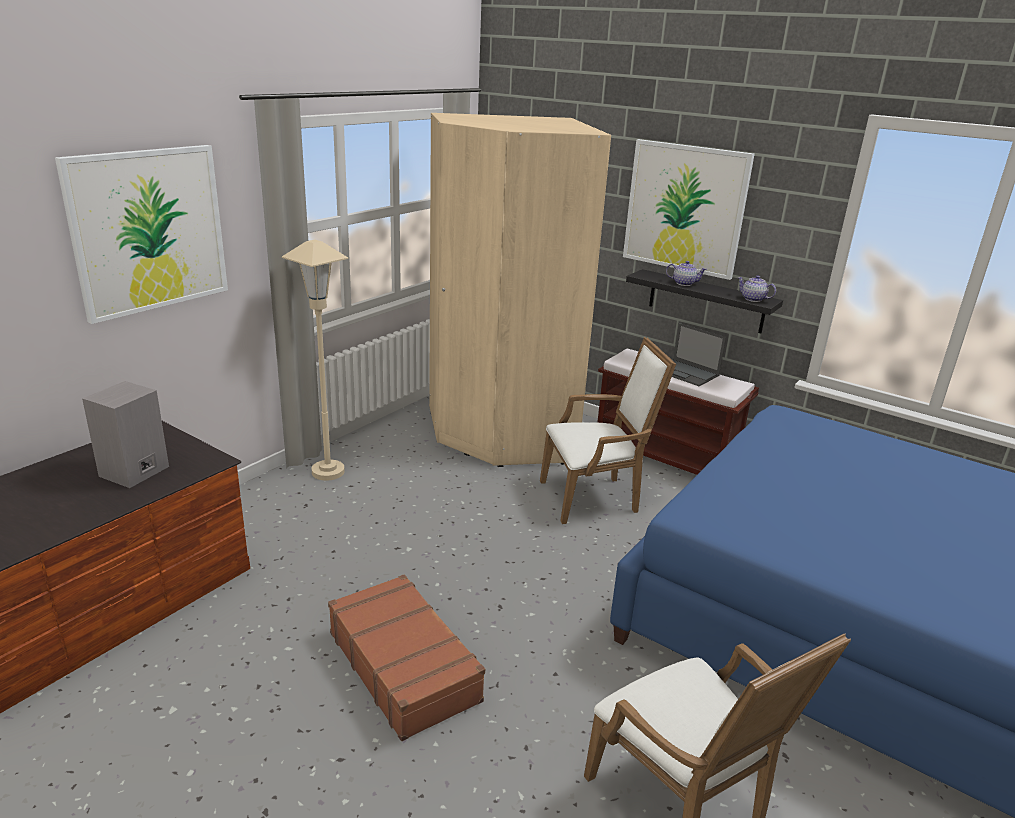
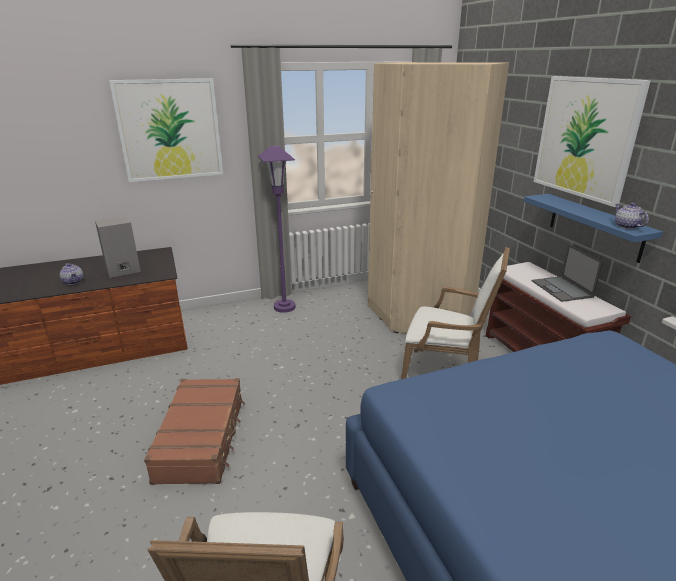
camera: 35 degrees right, 0 degrees up
(328, 472) = (284, 307): beige floor lamp -> purple floor lamp
(684, 283) = (571, 207): teapot -> teapot (73, 282)
(706, 301) = (594, 226): black shelf -> blue shelf

